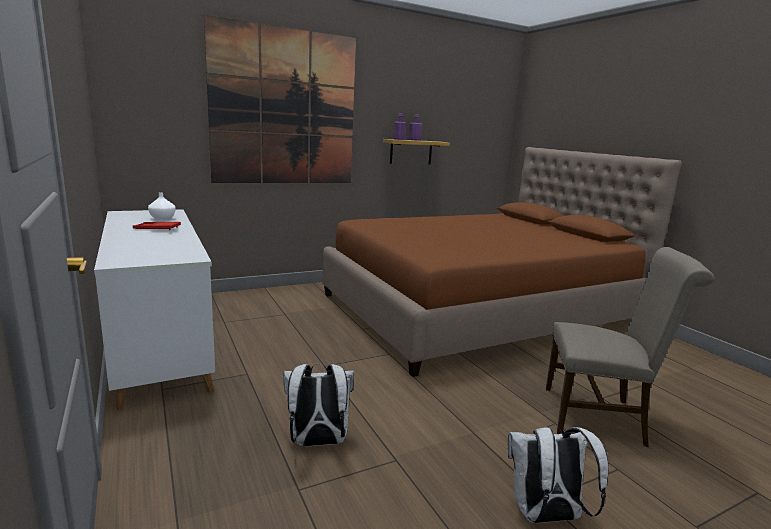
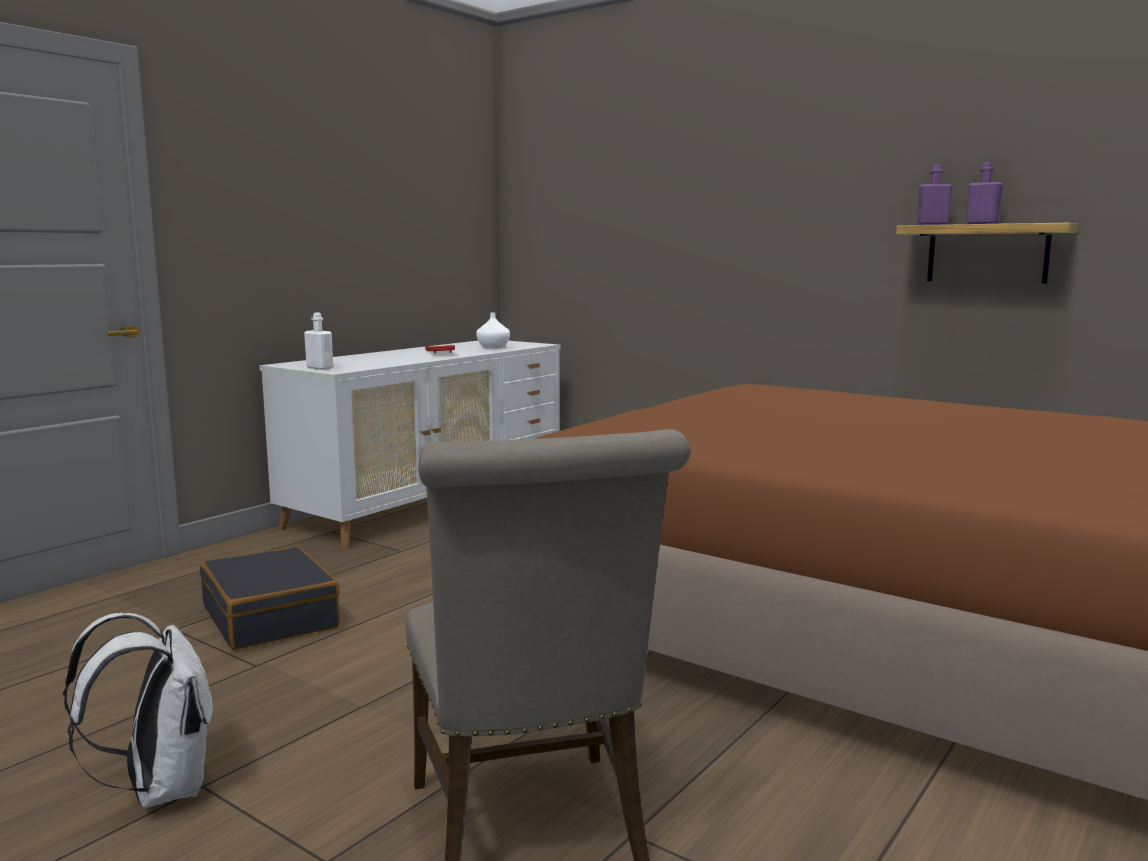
camera: 65 degrees right, 5 degrees down
(166, 259) = (319, 368): none -> white bottle
(285, 108) = (716, 184): picture -> none
(317, 442) = (271, 617): white backpack -> black suitcase

